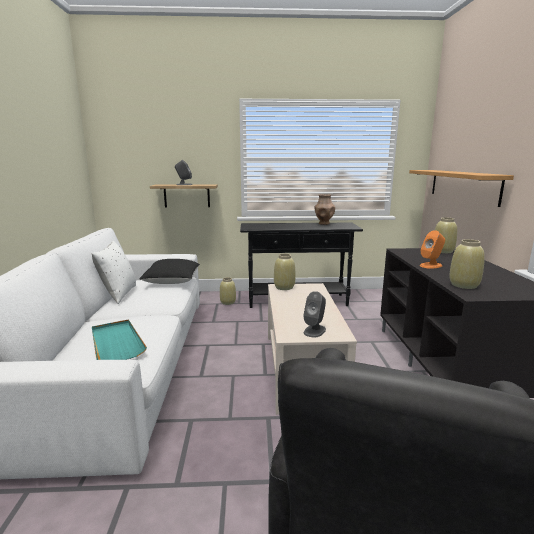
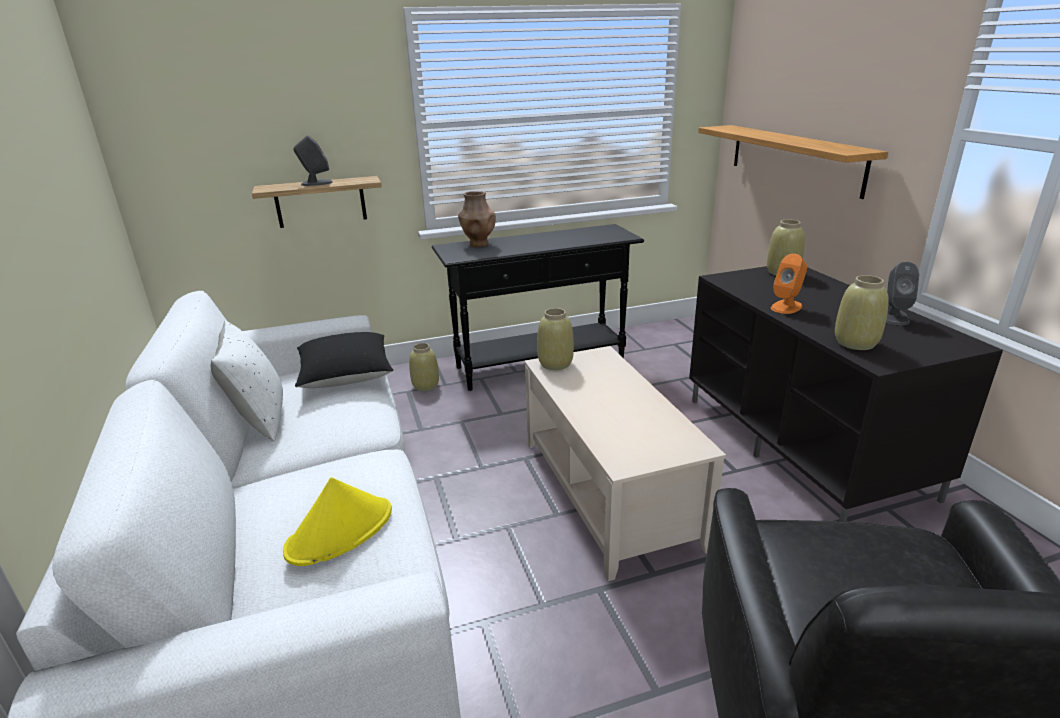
camera: 15 degrees left, 10 degrees up
(116, 343) = (340, 531): turquoise tray -> yellow hat
(314, 331) = (656, 446): grey speaker -> grey speaker (893, 317)
(323, 223) = (573, 232): brown vase -> brown vase (478, 244)

